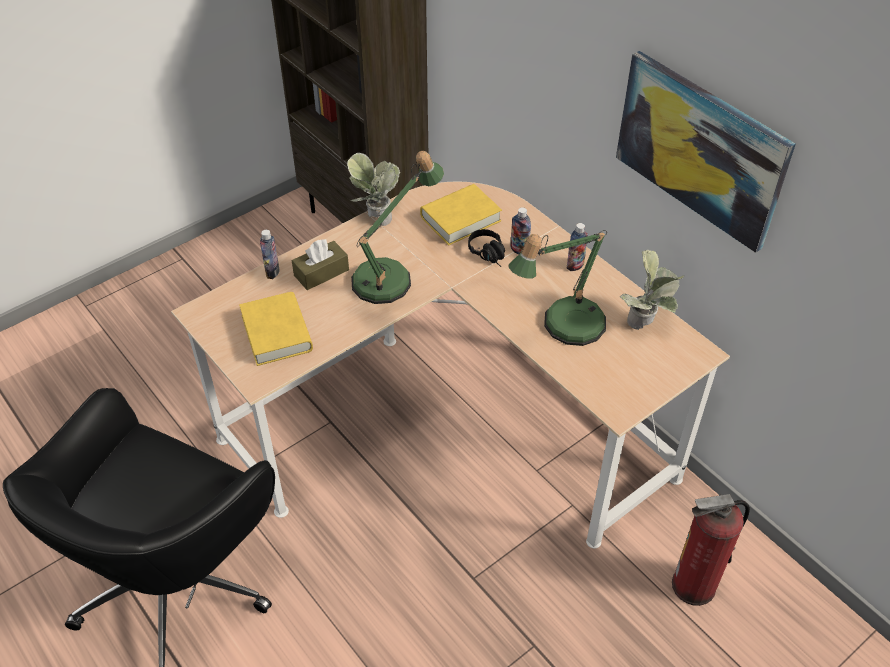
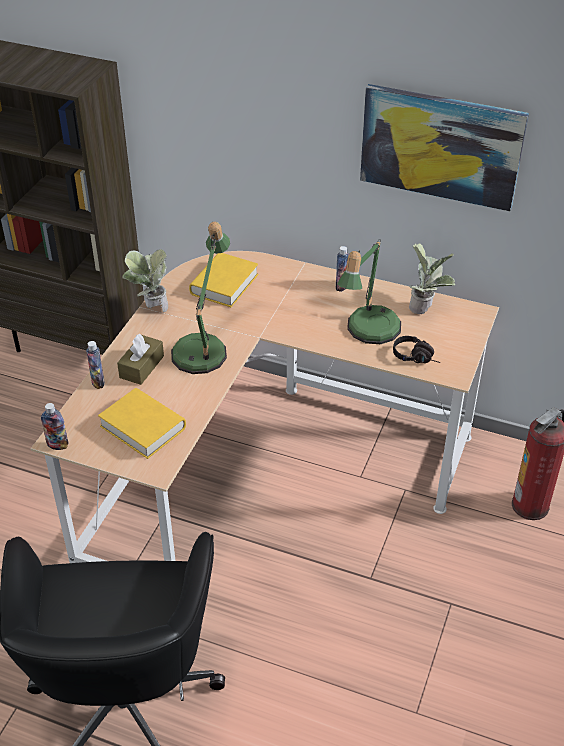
camera: 30 degrees left, 5 degrees down
(490, 255) = (270, 302): black headphones -> black headphones (417, 357)
(519, 250) = (289, 290): bottle -> bottle (57, 445)

